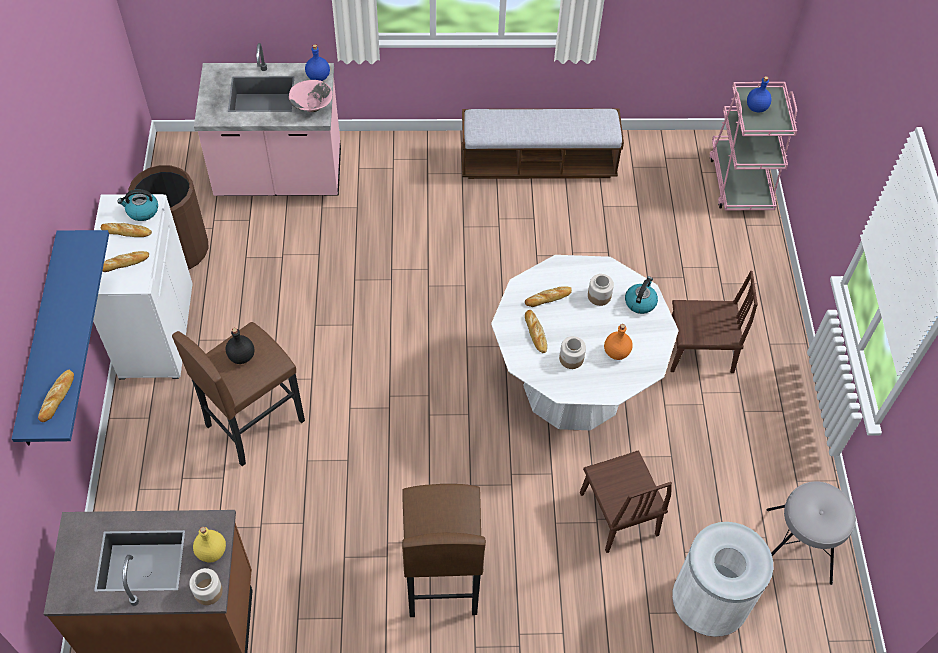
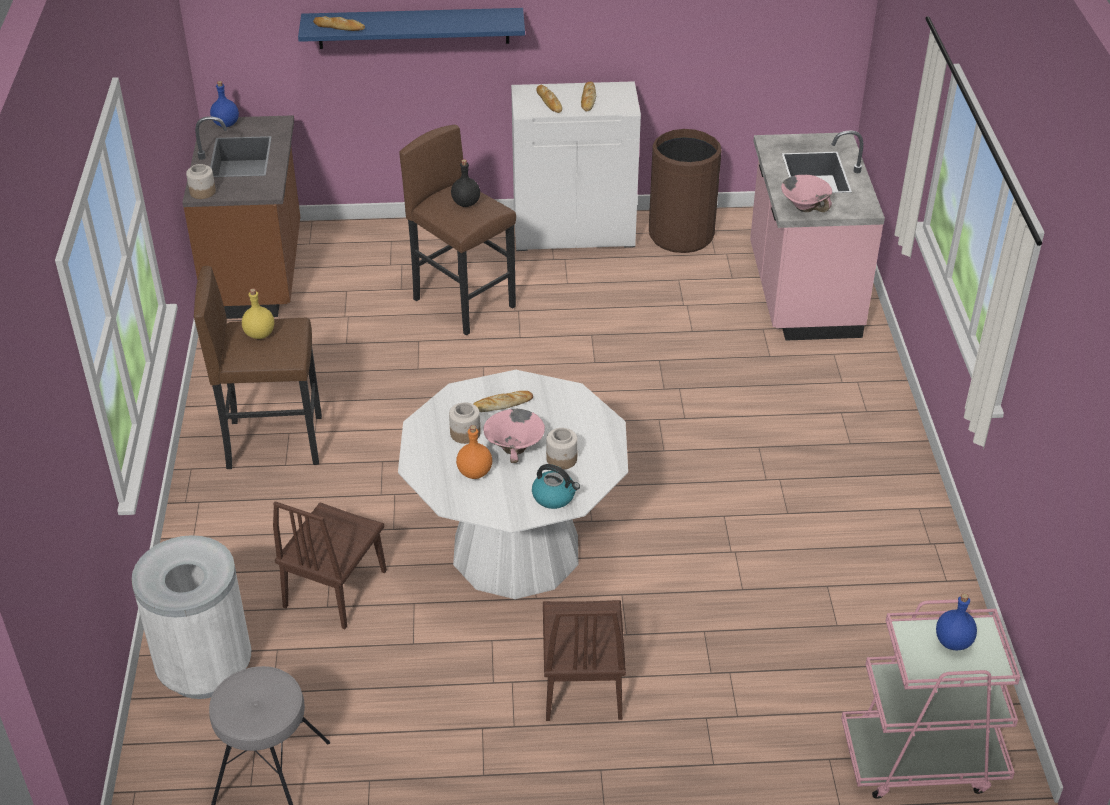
camera: 90 degrees right, 15 degrees down
(142, 211) = (616, 104): kettle -> none
(212, 552) = (241, 191): yellow bottle -> yellow bottle (259, 334)
(318, 77) = (855, 208): blue bottle -> blue bottle (226, 124)
(538, 164) = (888, 517): bench -> none
(548, 298) = (555, 415): bread -> none
(586, 325) = (515, 447): none -> pink bowl
(618, 513) = (335, 588): brown chair -> brown chair turned 45 degrees counterclockwise

